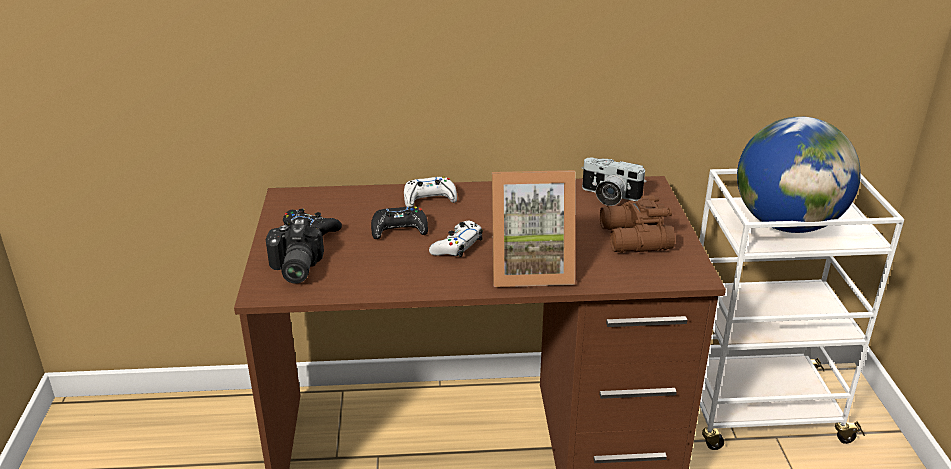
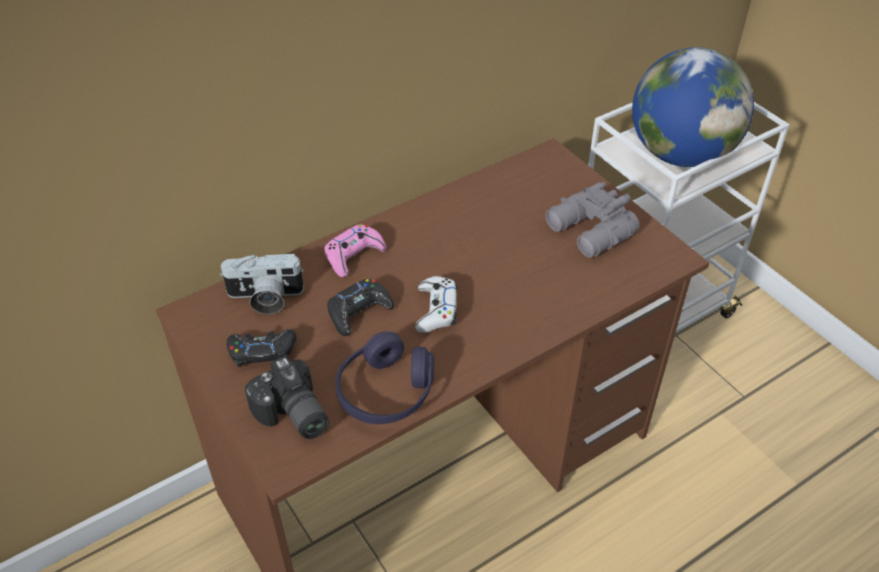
camera: 30 degrees left, 15 degrees up
(370, 278) = (385, 392): none -> purple headphones
(429, 199) = (354, 255): white game controller -> pink game controller
(530, 269) = (529, 311): picture frame -> none
(609, 197) = (526, 185): camera -> camera (265, 298)
(633, 239) = (590, 232): brown binoculars -> grey binoculars

